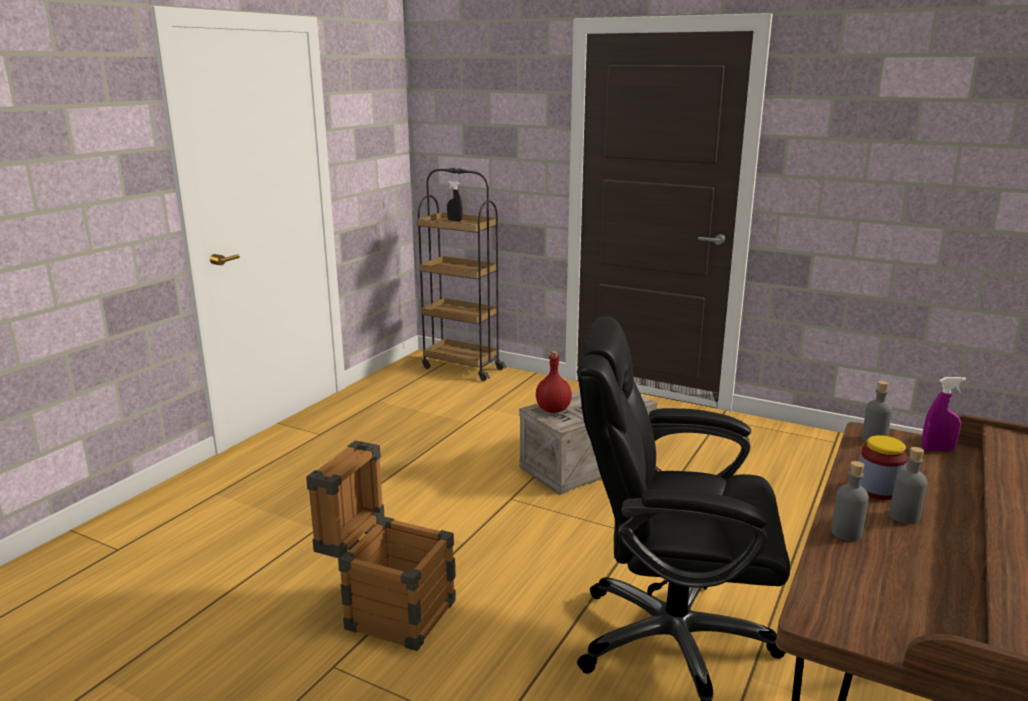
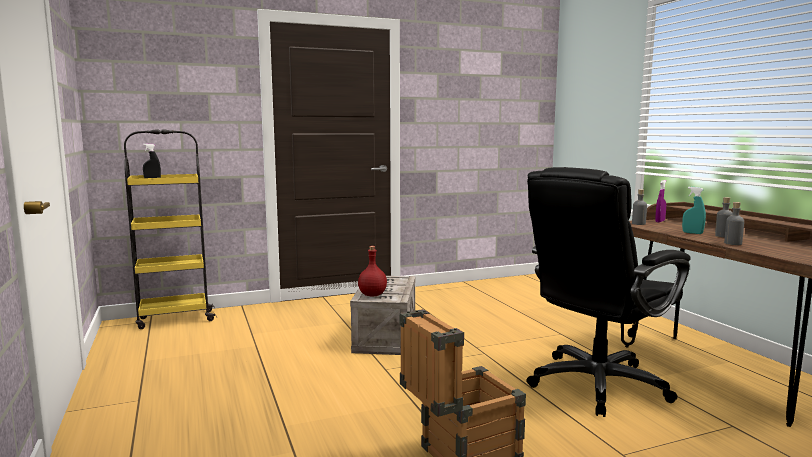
camera: 50 degrees left, 10 degrees down
(462, 368) = (175, 319): brown cart -> yellow cart
(877, 490) = (692, 233): jar -> turquoise spray bottle

